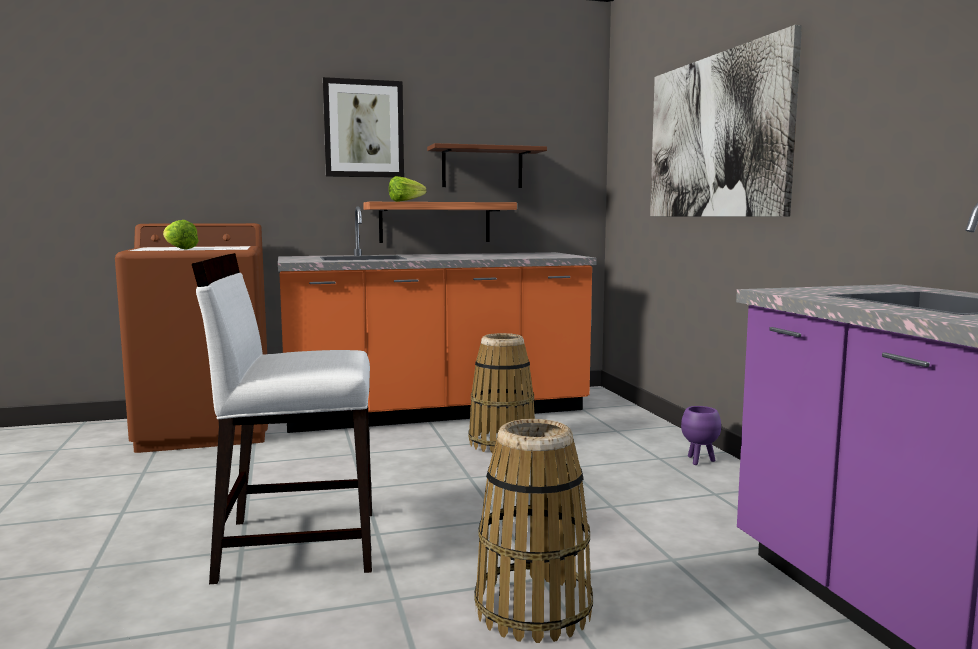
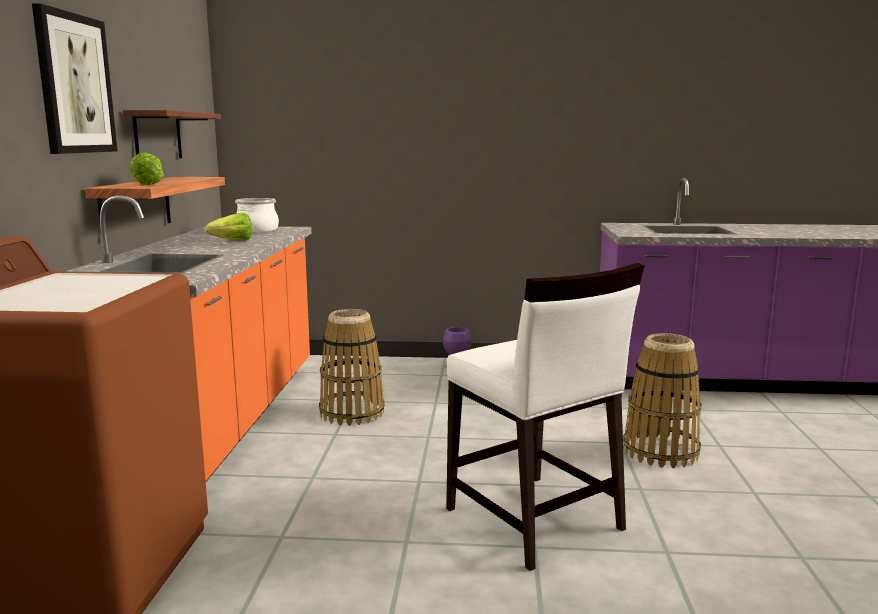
camera: 70 degrees left, 5 degrees up
(178, 249) = (85, 294): lettuce -> lettuce (228, 241)
(297, 544) = (534, 520): white chair -> white chair turned 45 degrees counterclockwise
(547, 255) = (257, 230): none -> cooking pot
(716, 137) = (413, 122): picture -> none

